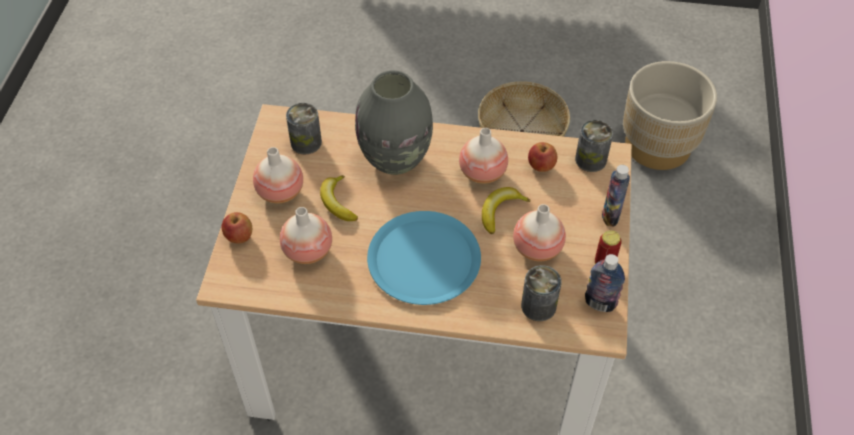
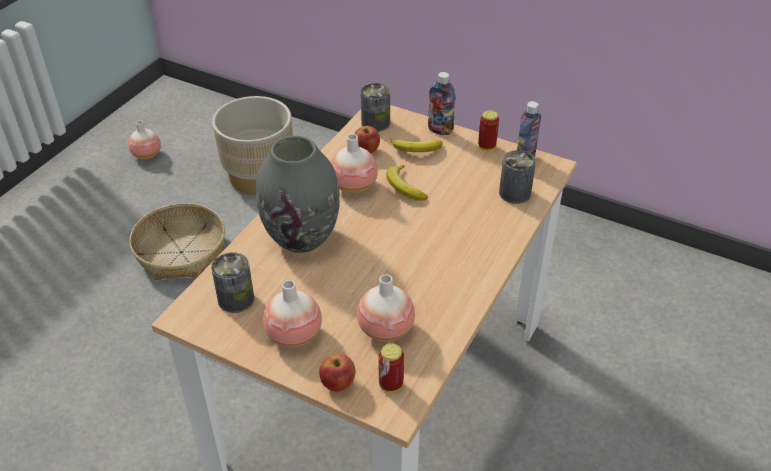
camera: 70 degrees left, 10 degrees down
(249, 272) = (391, 384): none -> can
(337, 202) = (333, 292): banana -> banana (416, 150)
(424, 259) = (434, 248): blue plate -> none
(537, 248) = (455, 178): vase -> vase (147, 155)

